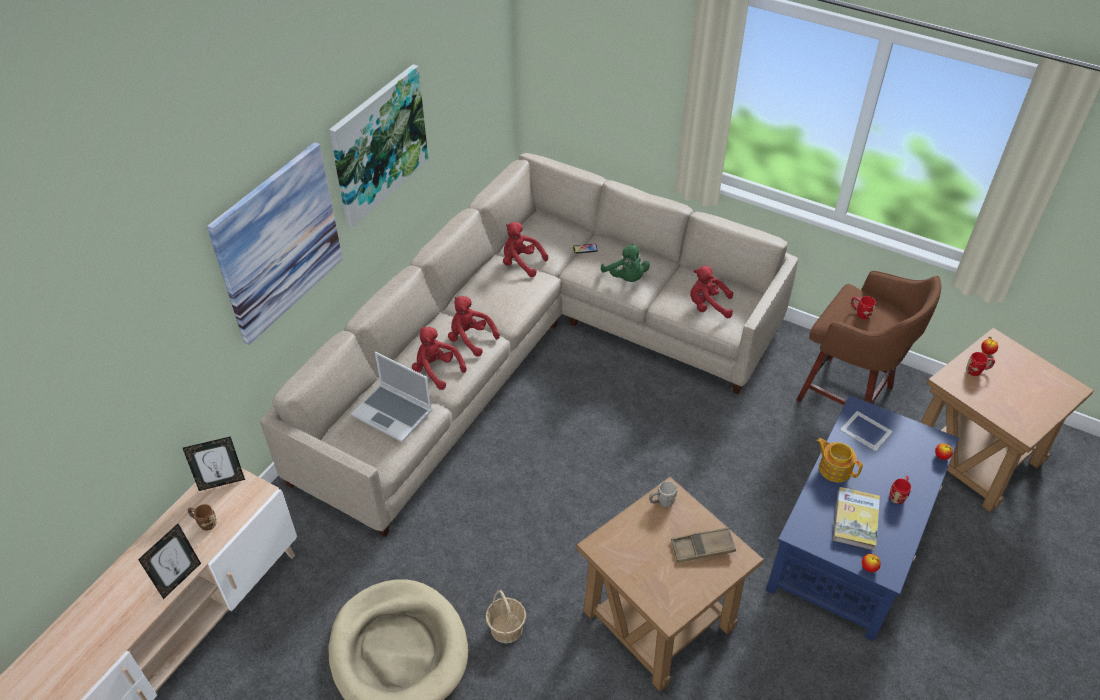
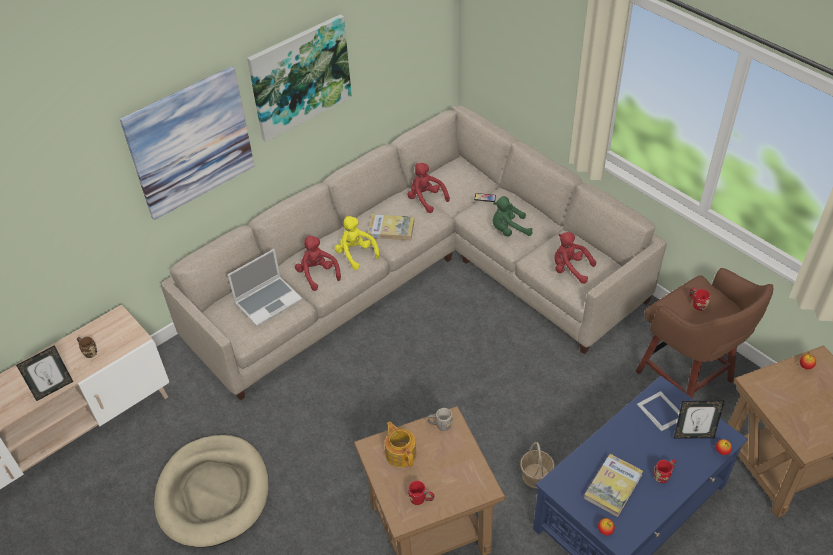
camera: 20 degrees right, 0 degrees up
(221, 482) = (113, 324): picture frame -> picture frame (693, 435)
(394, 413) = (268, 301): laptop -> laptop turned 90 degrees counterclockwise
(470, 339) = (356, 254): red plush toy -> yellow plush toy
(498, 303) = (391, 229): none -> book
(506, 628) = (303, 498): basket -> basket (536, 476)
(626, 278) = (508, 230): green plush toy -> green plush toy turned 90 degrees clockwise
(702, 547) = (456, 472): brown tray -> none
(834, 468) = (615, 437): teapot -> teapot (401, 453)
(977, 371) = (786, 381): red mug -> red mug (421, 499)

